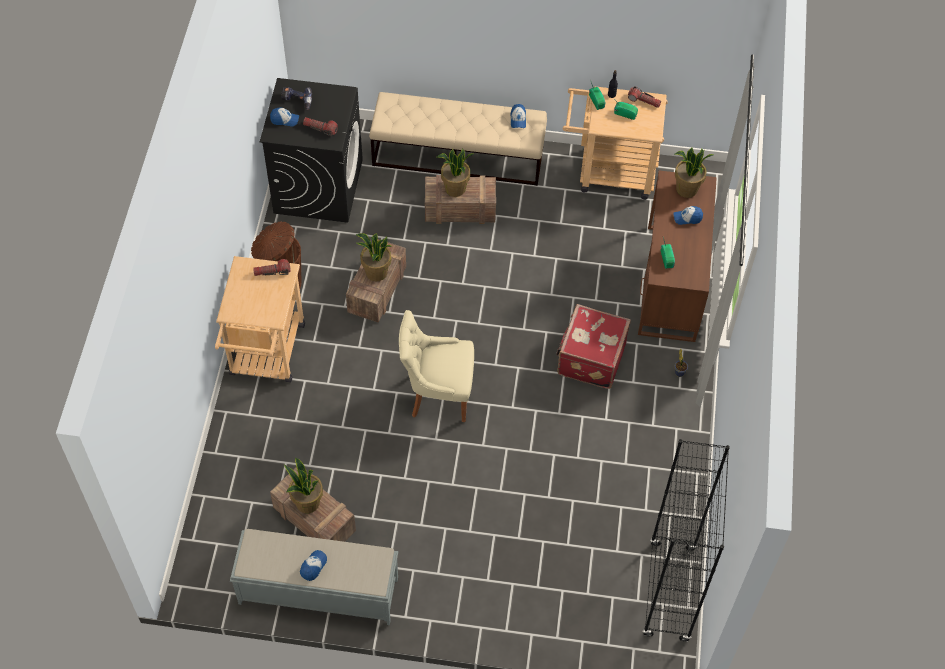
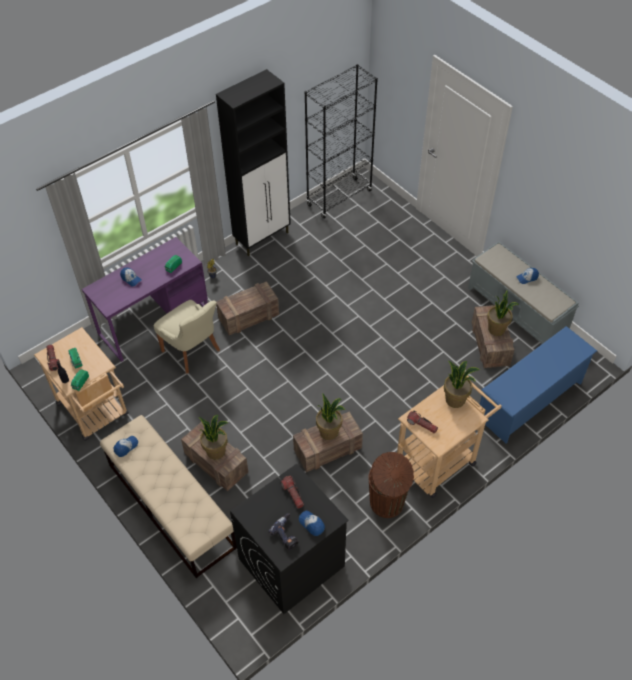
camera: 135 degrees left, 5 degrees down
(223, 482) = (529, 400): none -> blue shoe rack
(438, 394) = (355, 359): beige chair -> beige chair (192, 351)
(590, 358) = (249, 316): red suitcase -> crate
(670, 283) = (154, 321): brown desk -> purple desk
(686, 189) = (108, 294): potted plant -> potted plant (455, 399)
(687, 461) = (263, 238): none -> black cabinet

